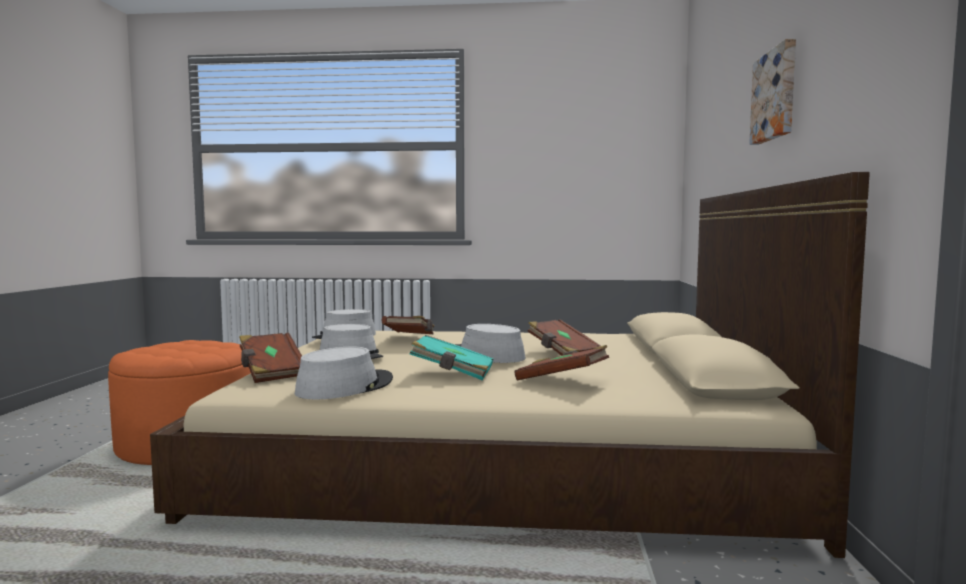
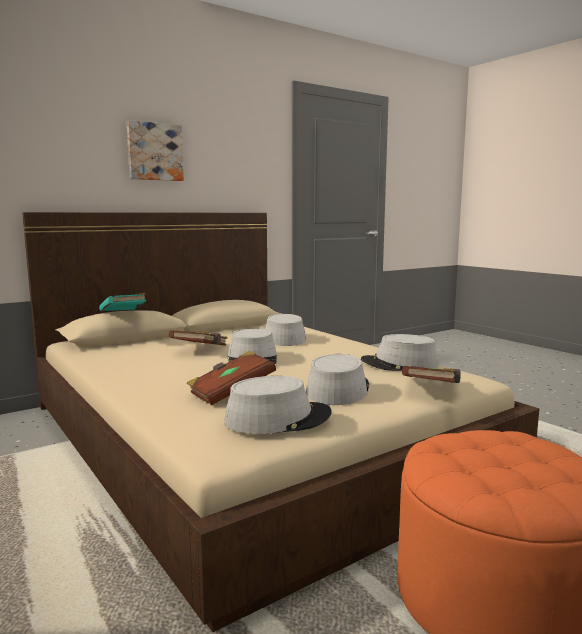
camera: 130 degrees left, 5 degrees up
(452, 373) = (316, 355): turquoise book -> turquoise book (124, 314)
(562, 381) = (283, 338): brown book -> grey hat

